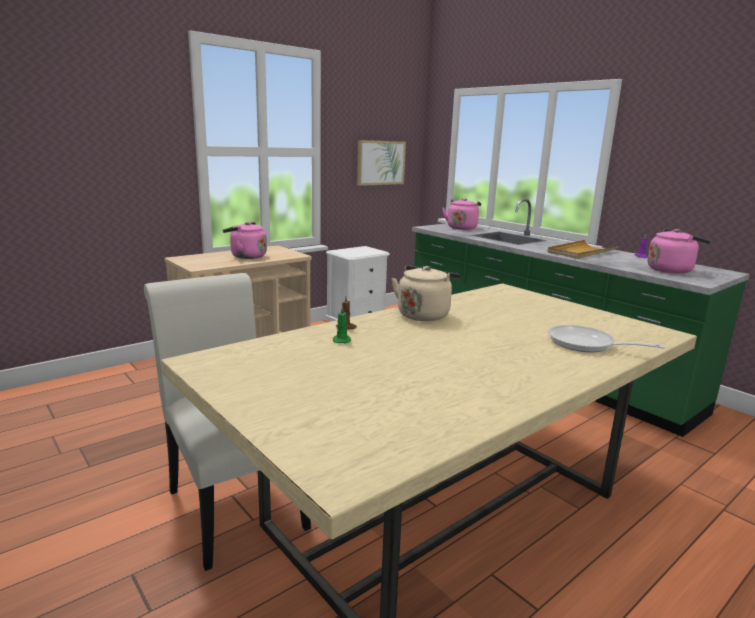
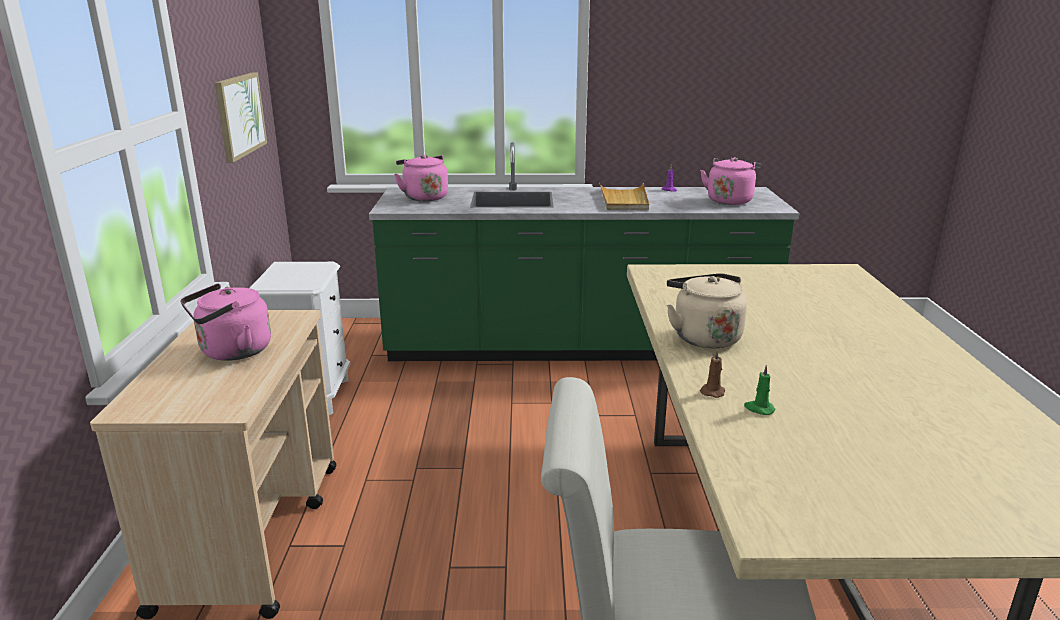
camera: 50 degrees left, 5 degrees up
(586, 344) = (855, 306): frying pan -> none

